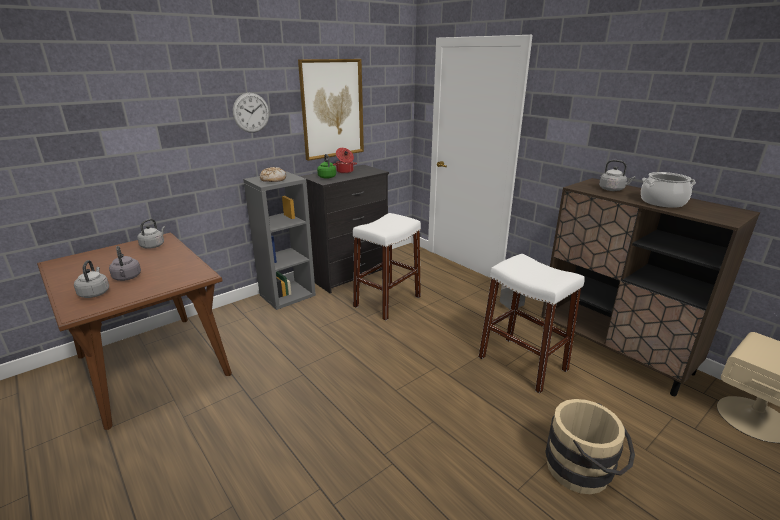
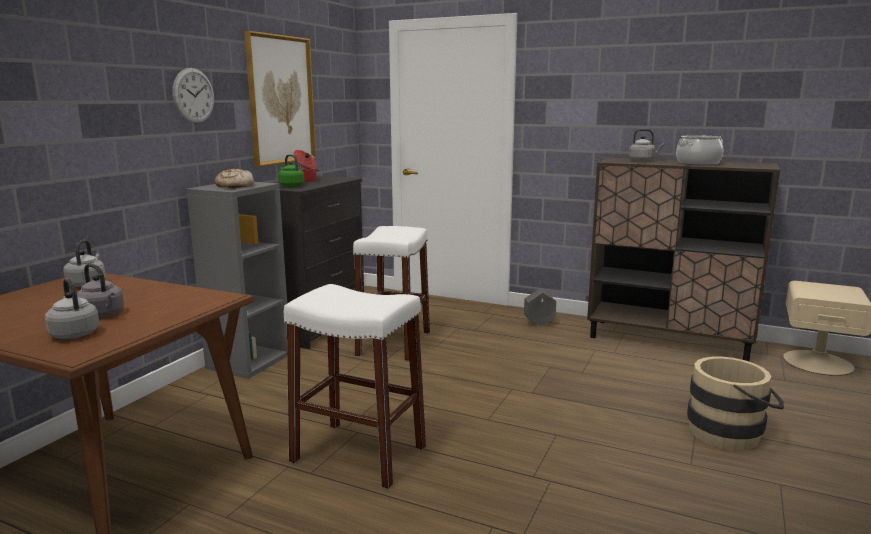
camera: 25 degrees left, 10 degrees down
(522, 363) = (596, 367): white stool -> white stool (358, 453)

